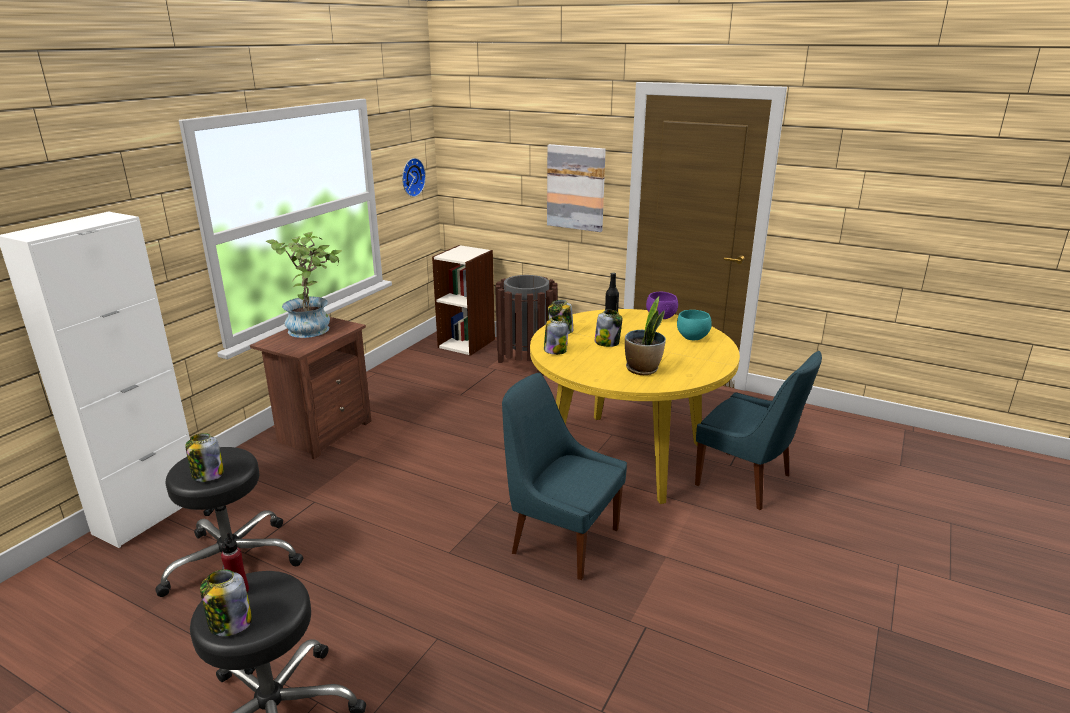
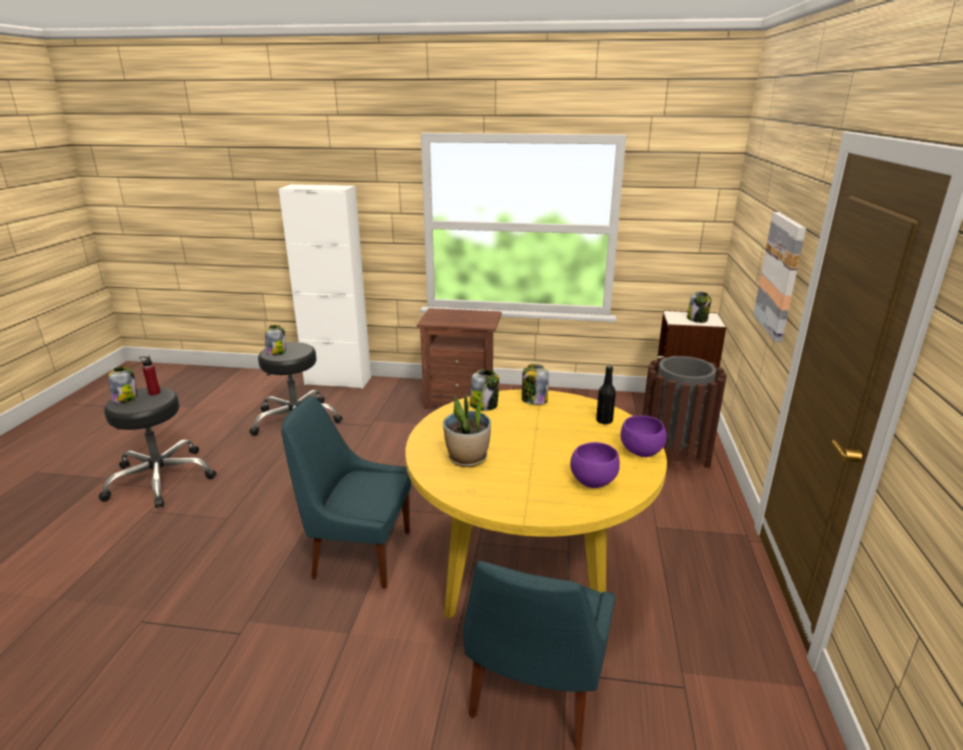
camera: 70 degrees right, 0 degrees up
(314, 327) = (473, 316): potted plant -> none
(411, 177) = (682, 224): wall clock -> none
(561, 539) = (358, 553): blue chair -> blue chair turned 90 degrees counterclockwise
(607, 342) = (527, 429): jar -> jar (697, 319)
(691, 338) = (592, 481): turquoise bowl -> purple bowl

